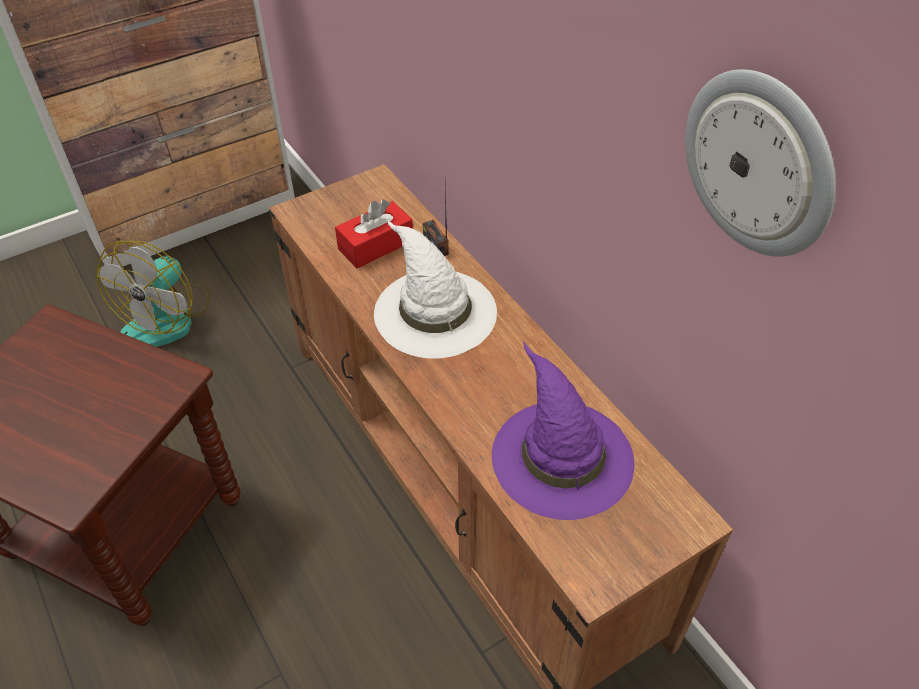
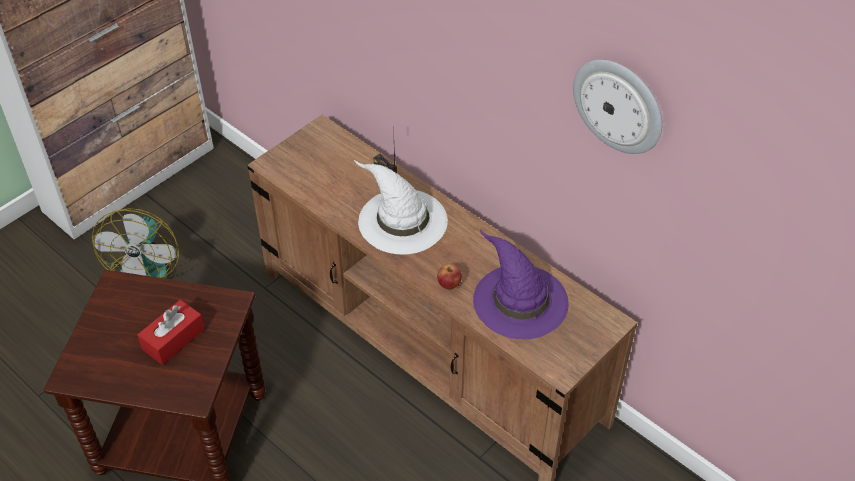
camera: 15 degrees left, 0 degrees up
(376, 245) = (341, 179): red tissue box -> red tissue box (173, 339)
(468, 412) = (449, 284): none -> apple

